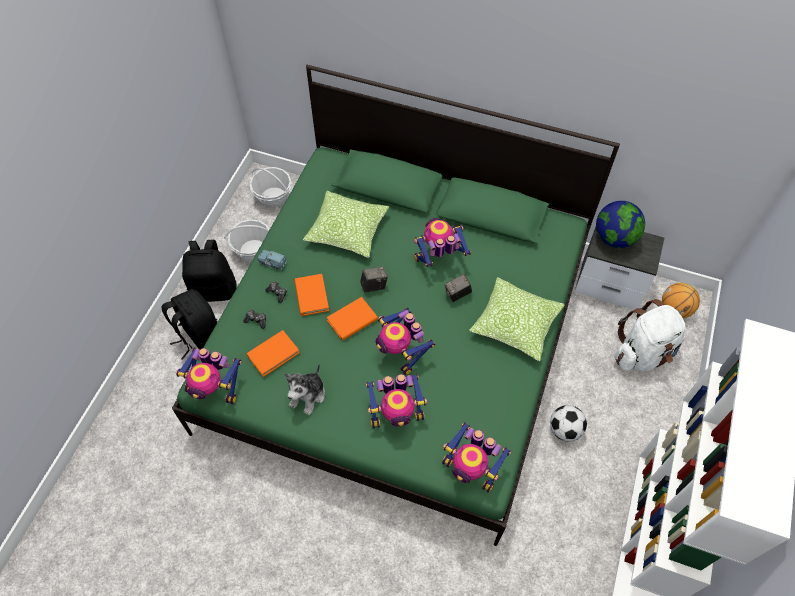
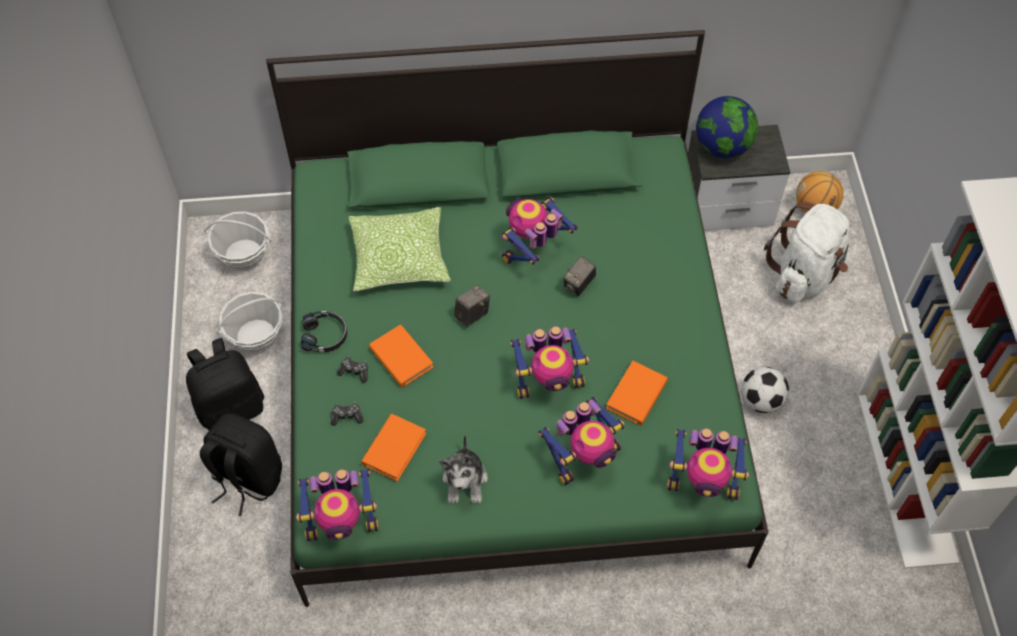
camera: 25 degrees left, 0 degrees up
(272, 262) = (325, 335): blue toy car -> black headphones
(352, 320) = (469, 367): orange book -> orange book (636, 395)
(401, 352) = (549, 381): toy robot -> toy robot turned 45 degrees counterclockwise
(515, 324) = (666, 293): pillow -> none

